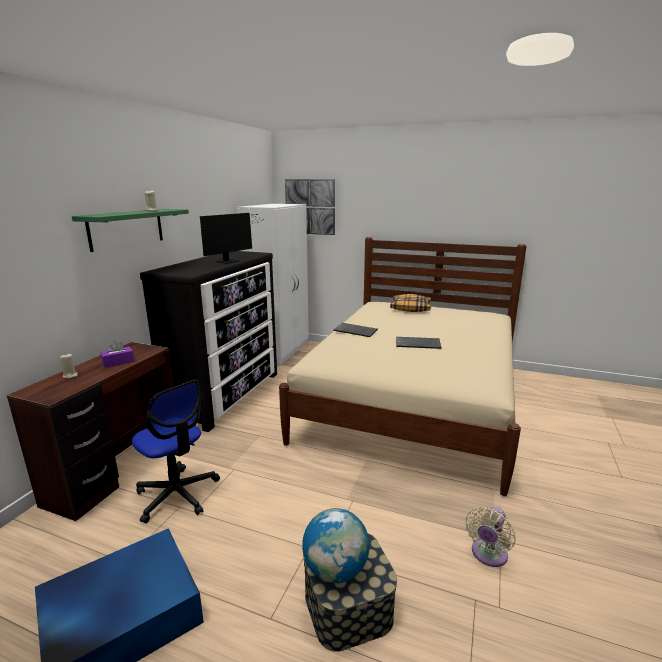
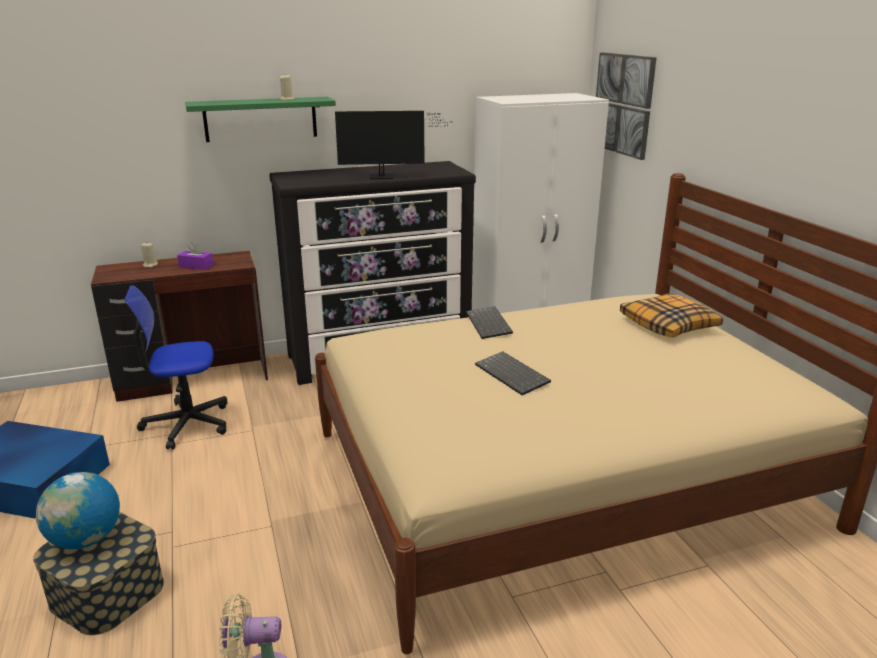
camera: 50 degrees right, 5 degrees up
(177, 494) = (187, 424): office chair -> office chair turned 75 degrees clockwise

